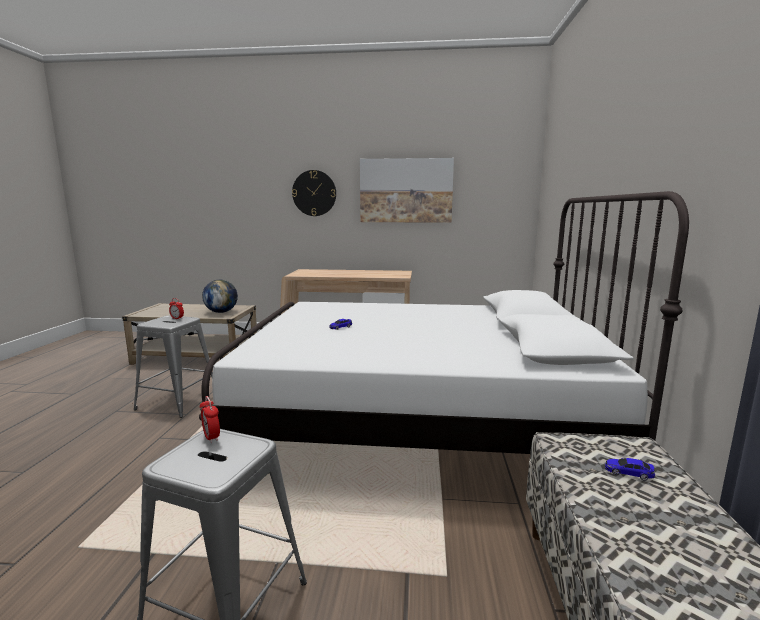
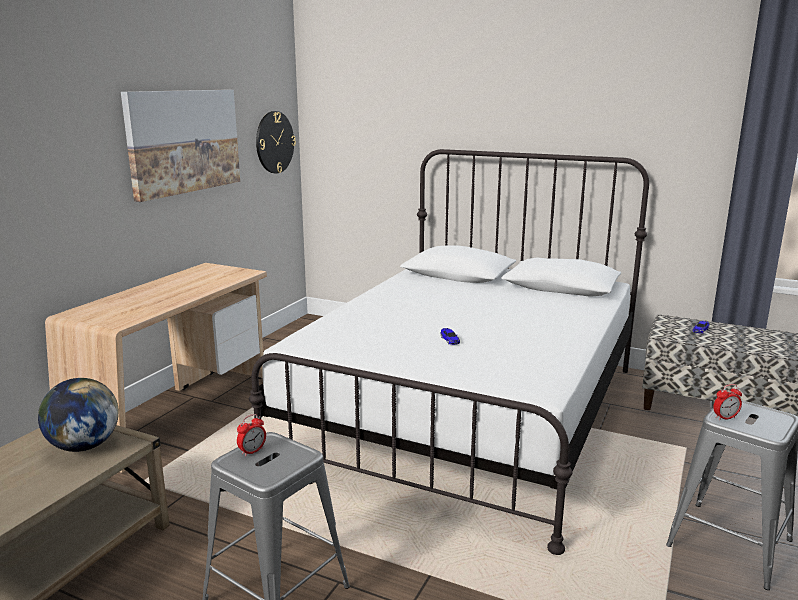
camera: 70 degrees left, 5 degrees up
(314, 193) = (54, 160): wall clock -> wall clock (274, 142)

